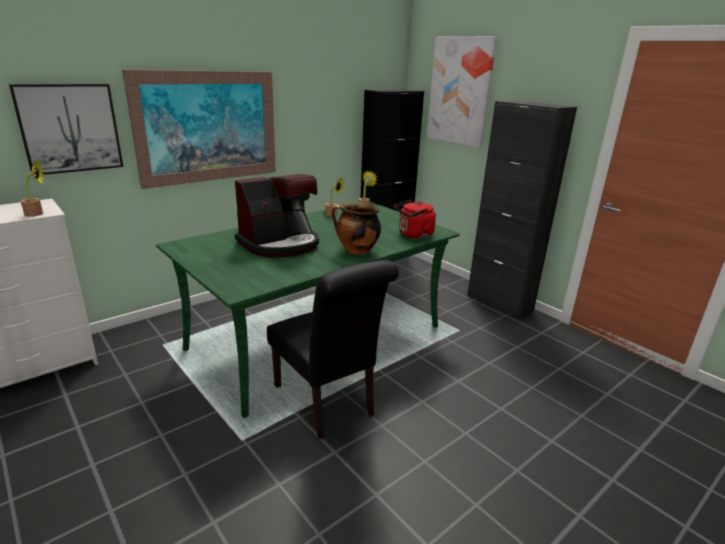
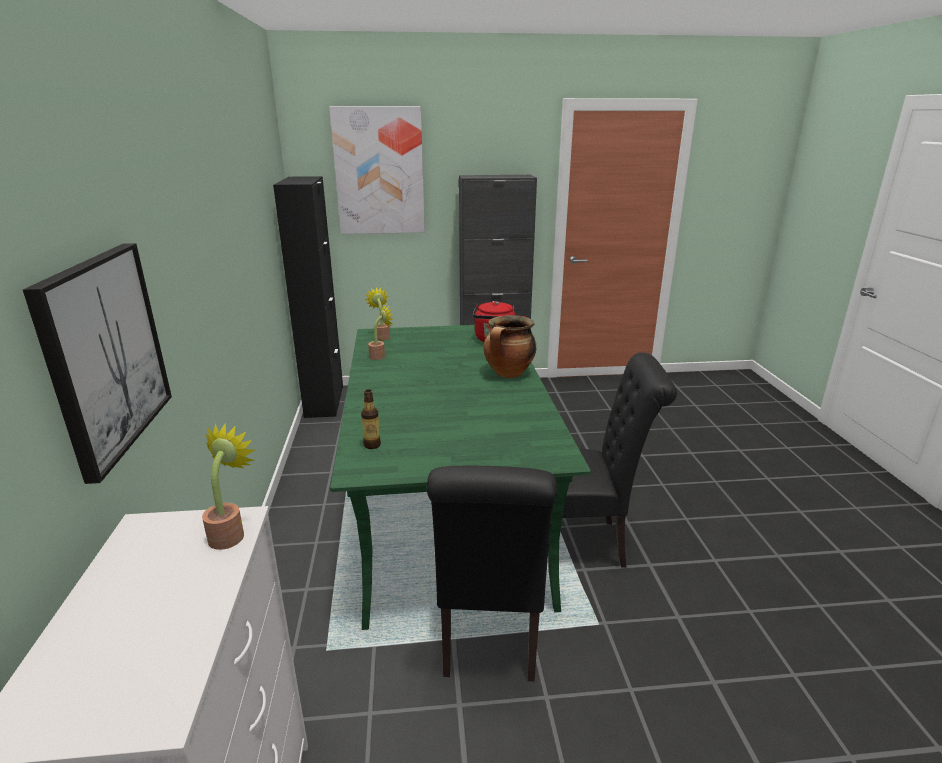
camera: 55 degrees left, 0 degrees up
(205, 394) = (490, 633): none -> black chair
(208, 127) = (205, 285): picture -> none
(209, 241) = (372, 445): none -> bottle
(280, 244) = (441, 405): coffee machine -> none

